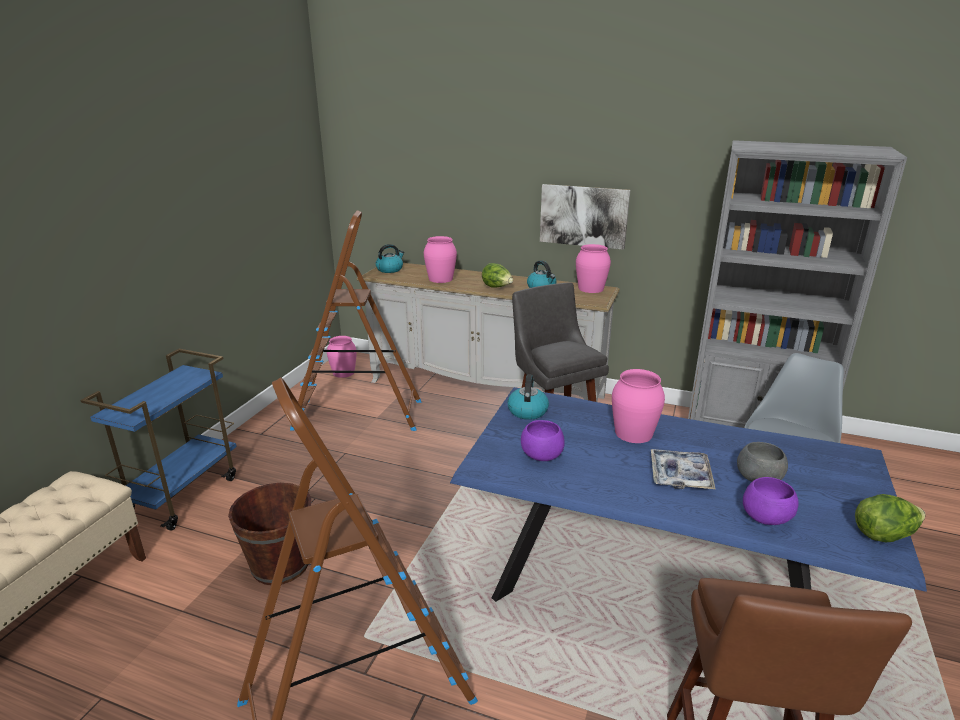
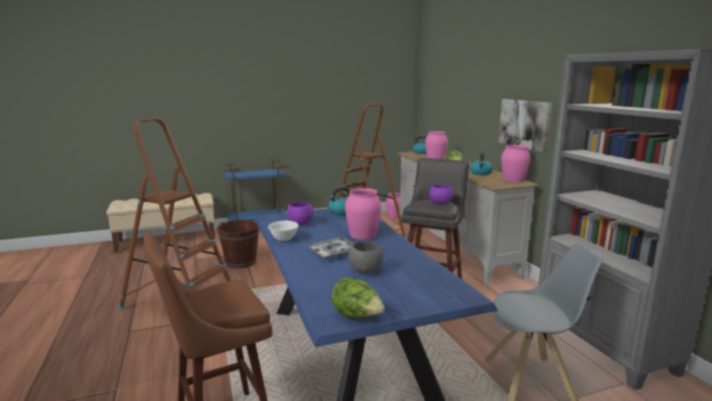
camera: 50 degrees right, 10 degrees down
(596, 492) = (283, 239): none -> white bowl
(766, 519) = (320, 280): purple bowl -> purple bowl (440, 203)

